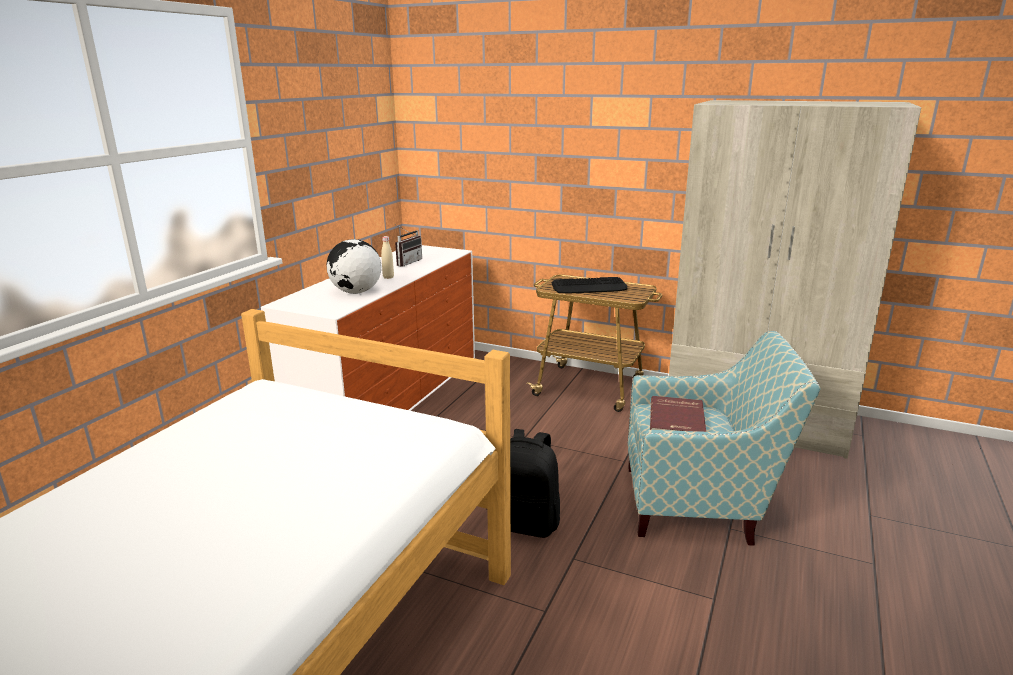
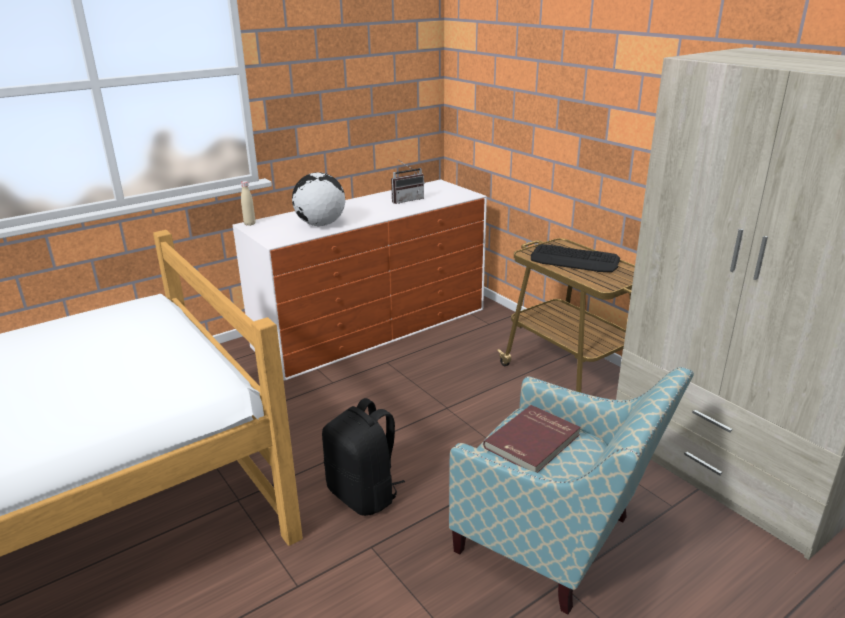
camera: 30 degrees right, 5 degrees up
(388, 277) = (368, 213): beige bottle -> beige bottle (249, 224)

